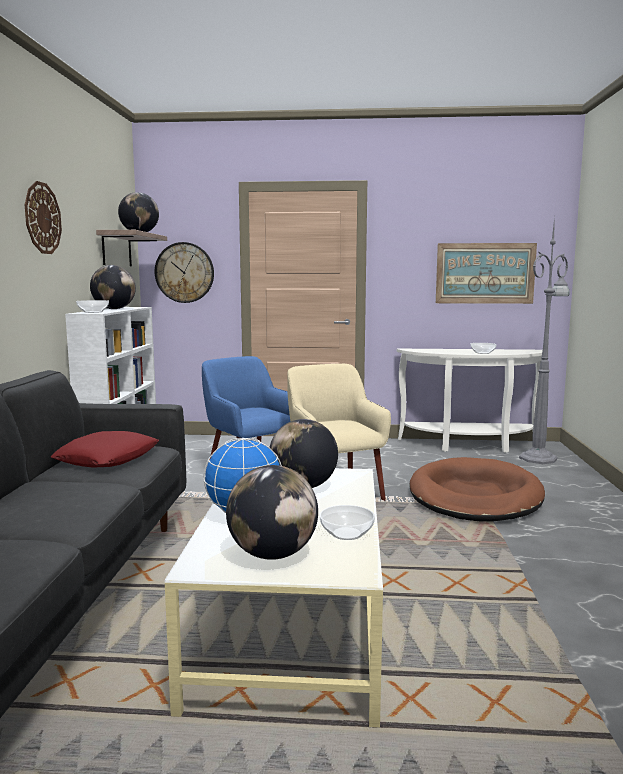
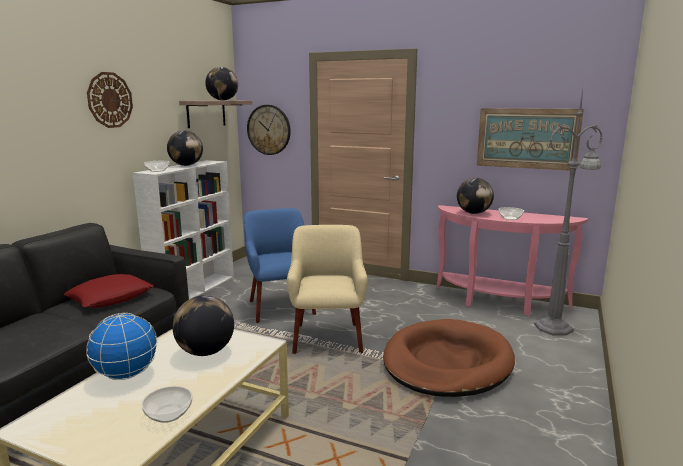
camera: 20 degrees right, 5 degrees up
(272, 555) = (88, 425): globe -> globe (473, 213)
(470, 445) = (498, 302): white console table -> pink console table

